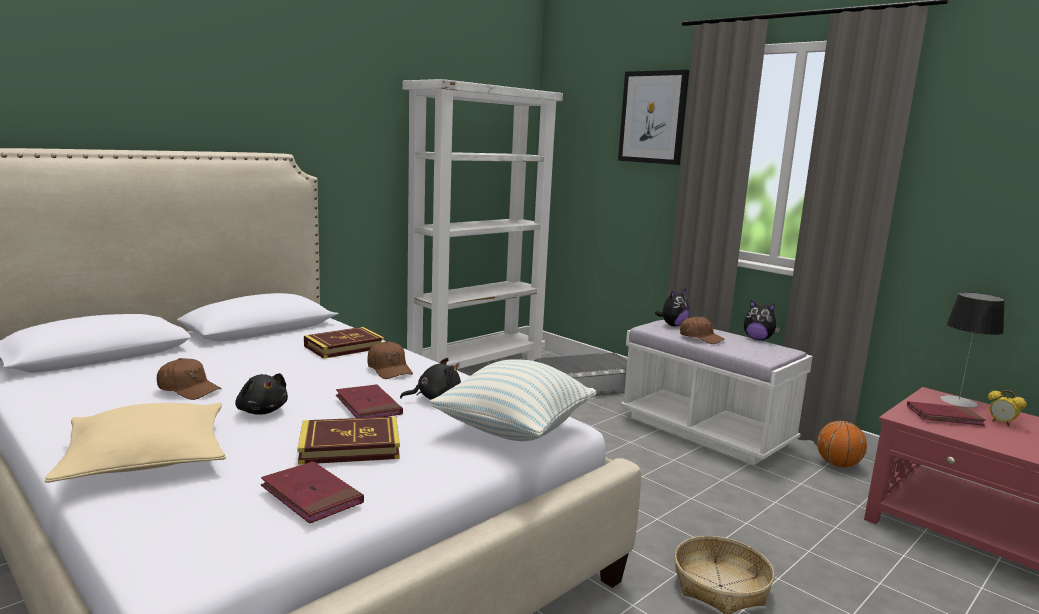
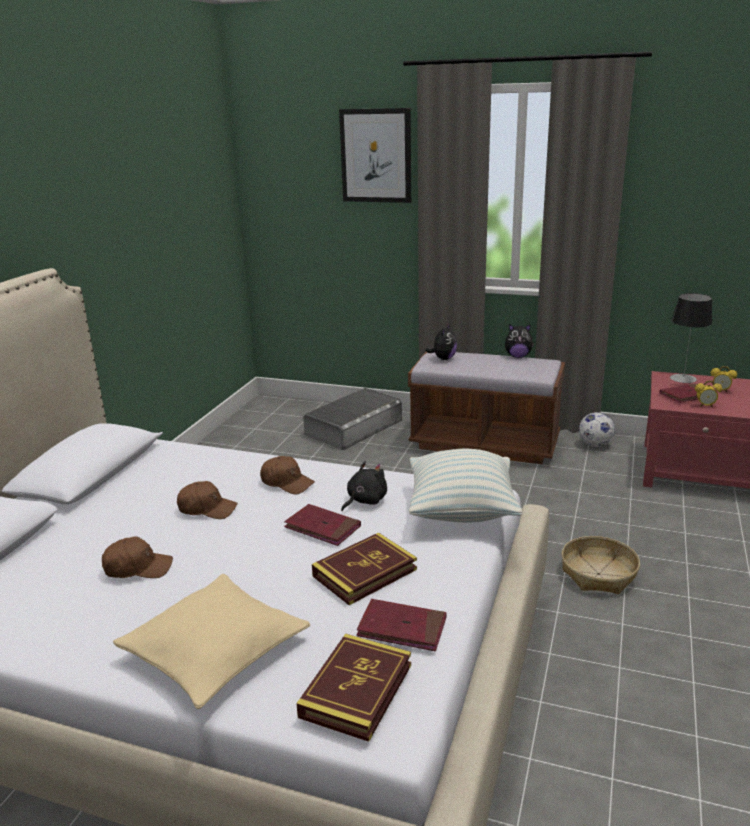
camera: 25 degrees left, 10 degrees up
(262, 411) = (242, 566): black plush toy -> none
(344, 347) = (209, 469): book -> book (356, 690)
(477, 368) = (240, 436): white bookcase -> none
(700, 338) = (478, 367): brown cap -> brown cap (207, 509)
(705, 431) = (484, 444): white bench -> brown bench
(838, 465) = (595, 445): basketball -> football
(960, 431) = (705, 406): none -> alarm clock

